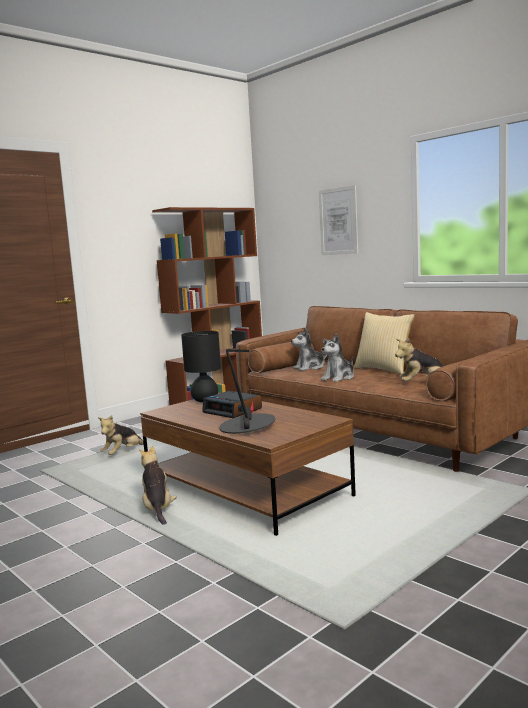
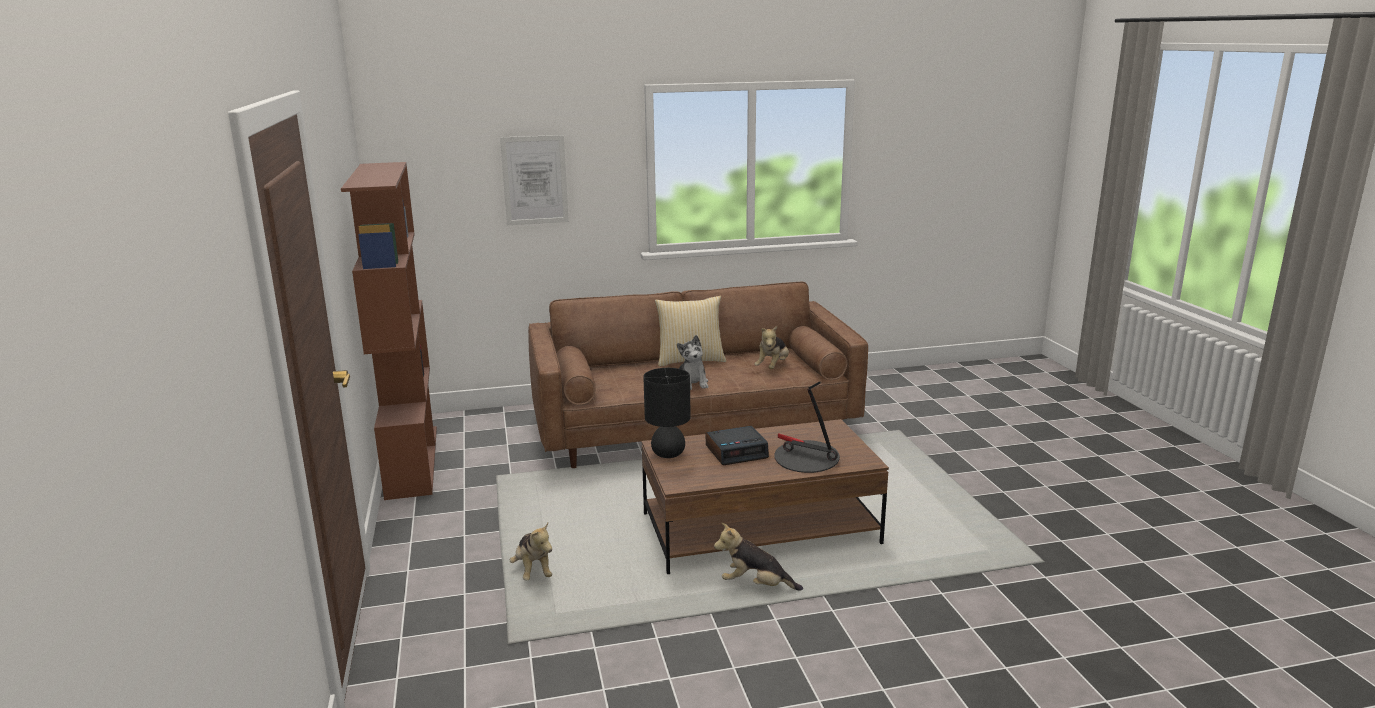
camera: 60 degrees left, 10 degrees up
(310, 368) = (614, 379): plush toy -> none

